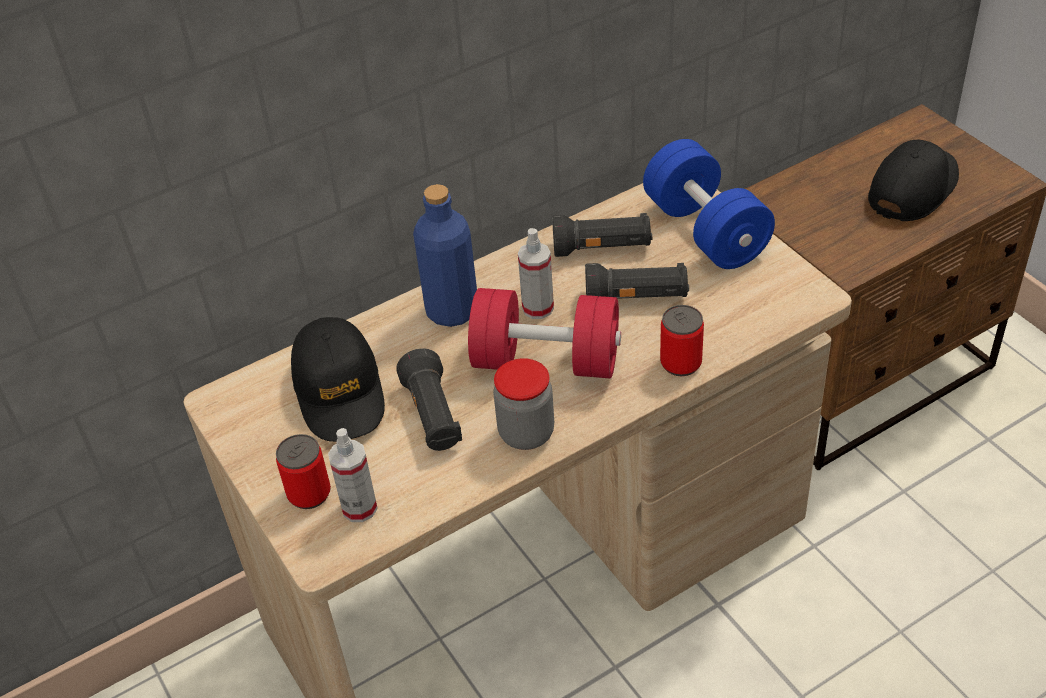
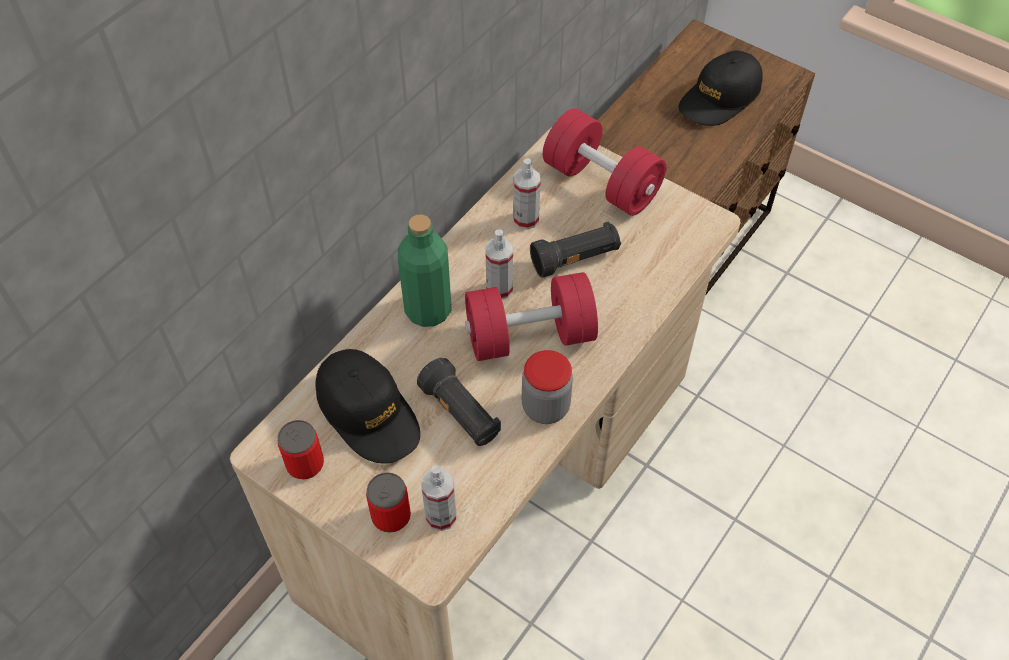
camera: 25 degrees left, 10 degrees up
(452, 311) = (428, 310): blue bottle -> green bottle
(602, 248) = (526, 219): black flashlight -> spray bottle
(681, 363) = (637, 309): can -> can (305, 464)
(705, 231) = (601, 183): blue dumbbell -> red dumbbell
(913, 188) = (719, 98): black cap -> black cap turned 150 degrees counterclockwise

